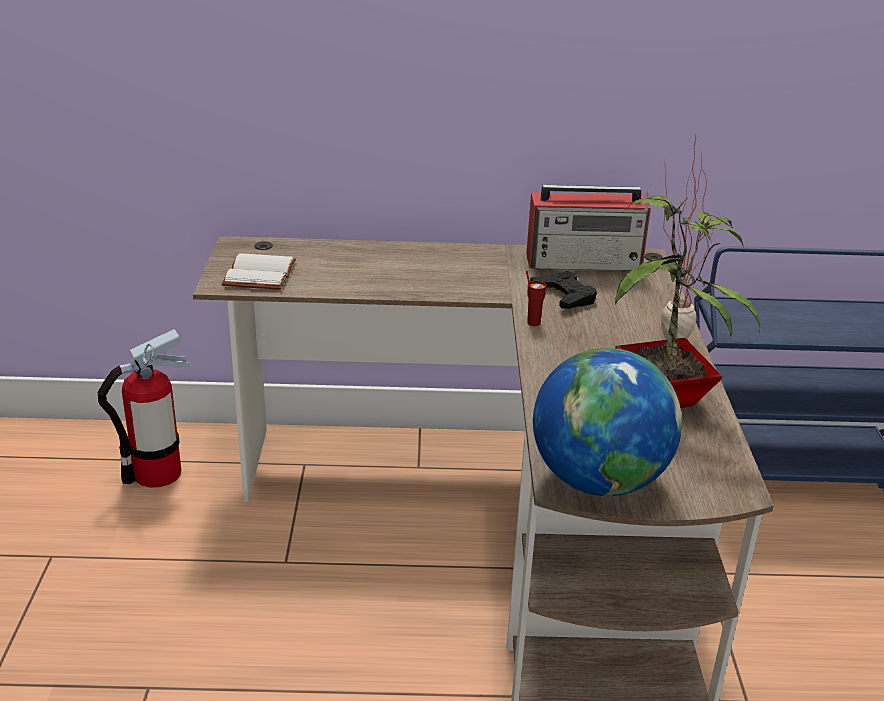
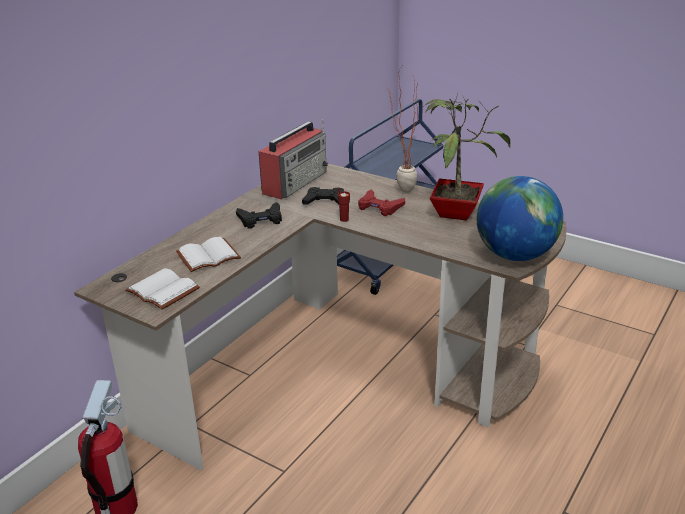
camera: 55 degrees left, 0 degrees up
(353, 272) = (208, 255): none -> white book
(466, 273) = (261, 219): none -> black game controller
(599, 336) = (379, 207): none -> red game controller

